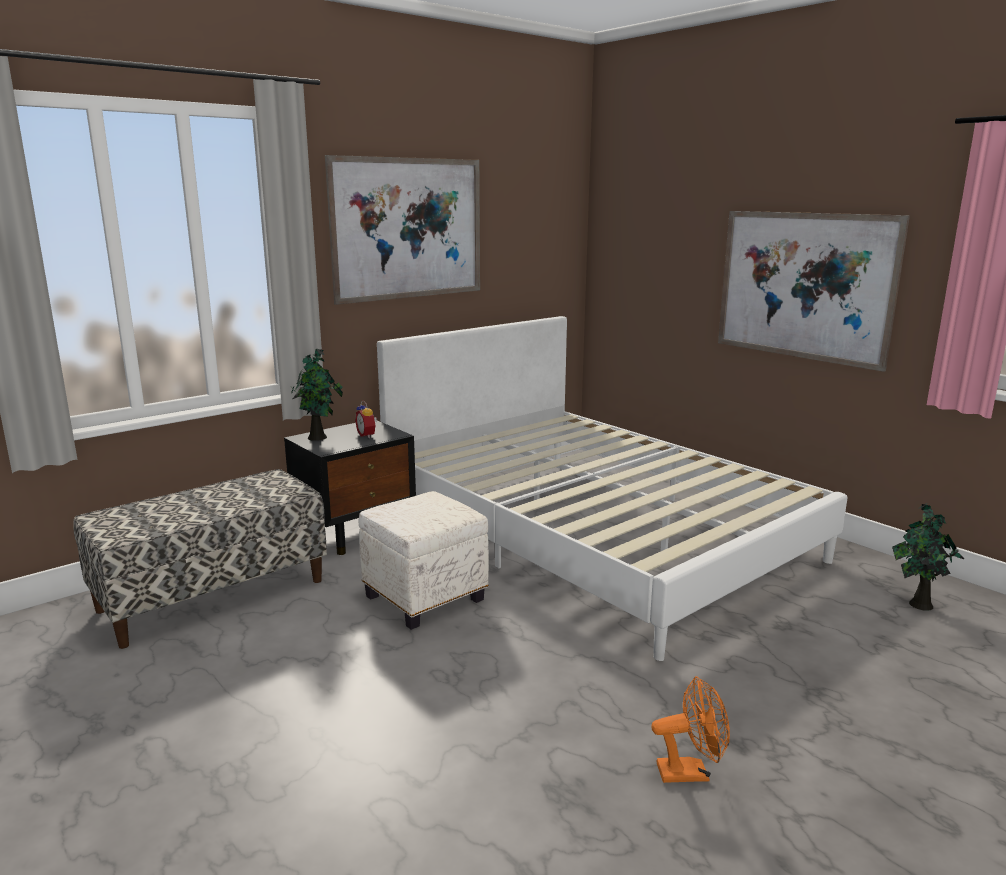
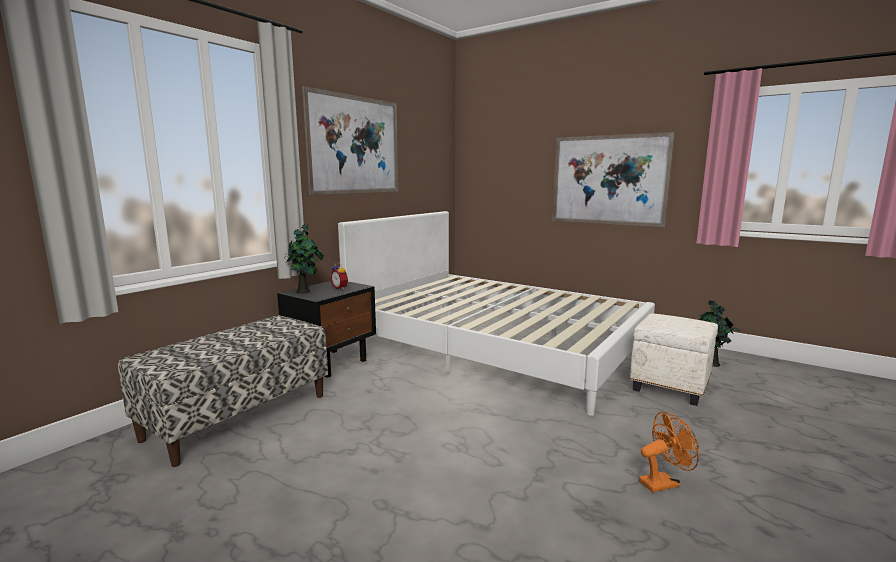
camera: 15 degrees left, 5 degrees down
(425, 597) = (408, 397): white ottoman -> white ottoman (669, 385)

